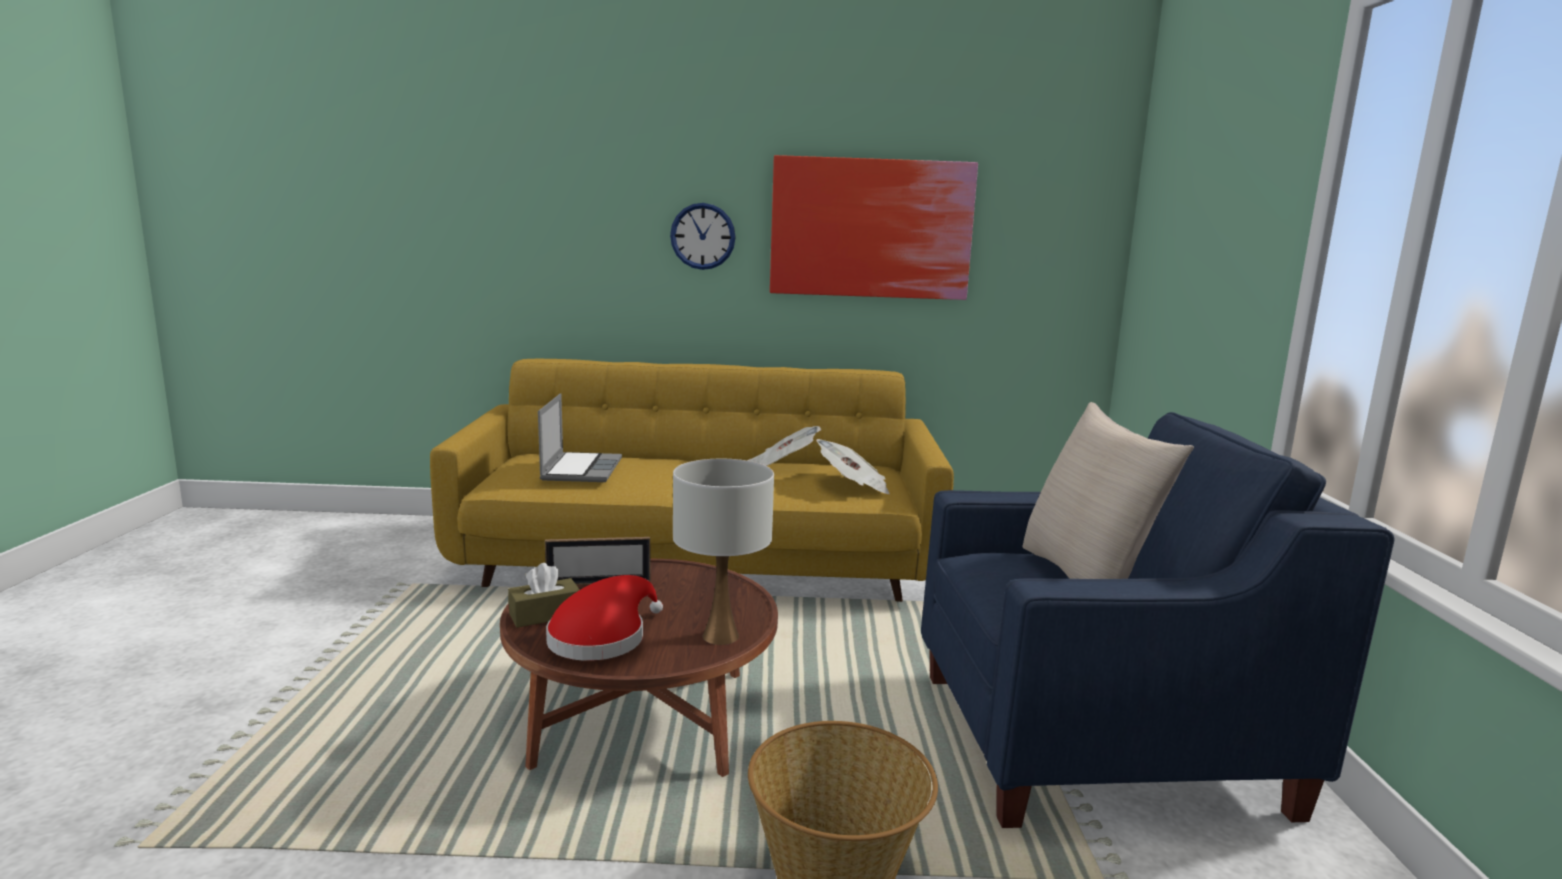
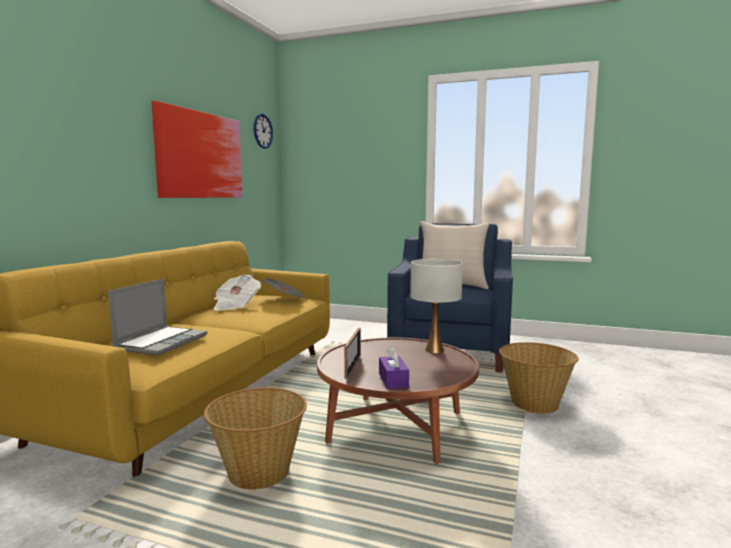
camera: 70 degrees left, 5 degrees down
(495, 643) = (258, 472): none -> basket
(545, 615) = (393, 380): brown tissue box -> purple tissue box
(581, 469) = (161, 342): laptop -> laptop turned 90 degrees clockwise
(602, 637) = (430, 369): red hat -> none
(703, 236) = (114, 155): wall clock -> wall clock (263, 131)

